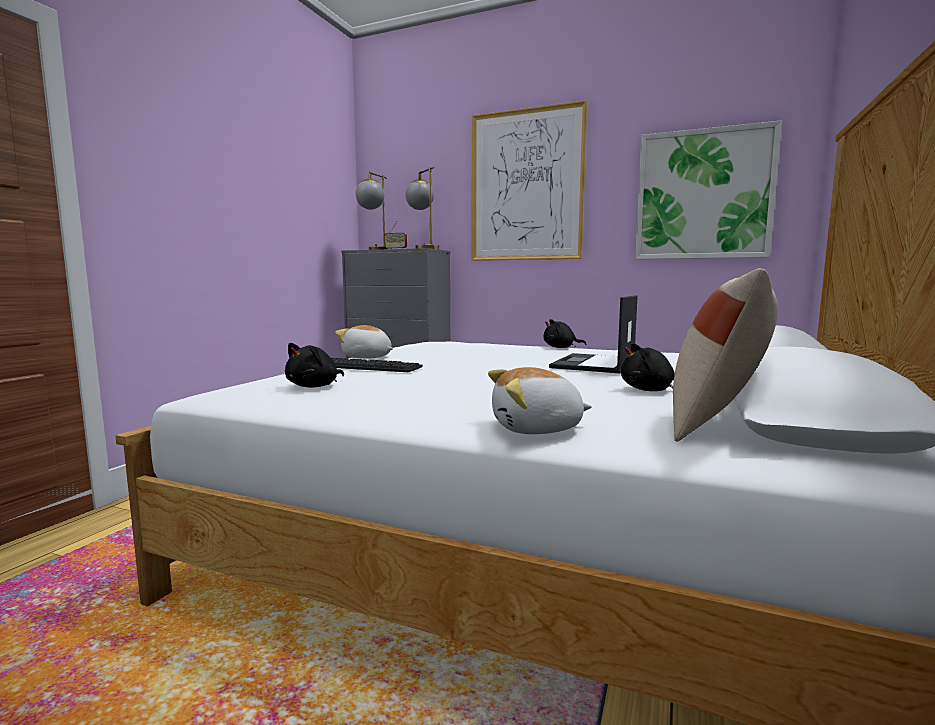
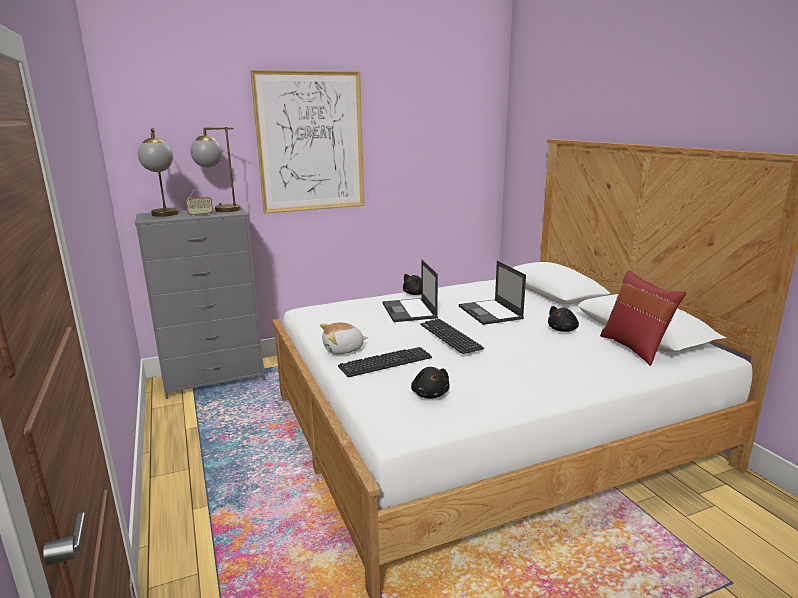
camera: 45 degrees left, 10 degrees up
(477, 365) = (450, 336): none -> keyboard
(503, 349) = (409, 311): none -> laptop
(537, 429) = (601, 379): plush toy -> none
(703, 195) = (444, 154): picture -> none
(718, 424) = (635, 348): beige pillow -> red pillow

